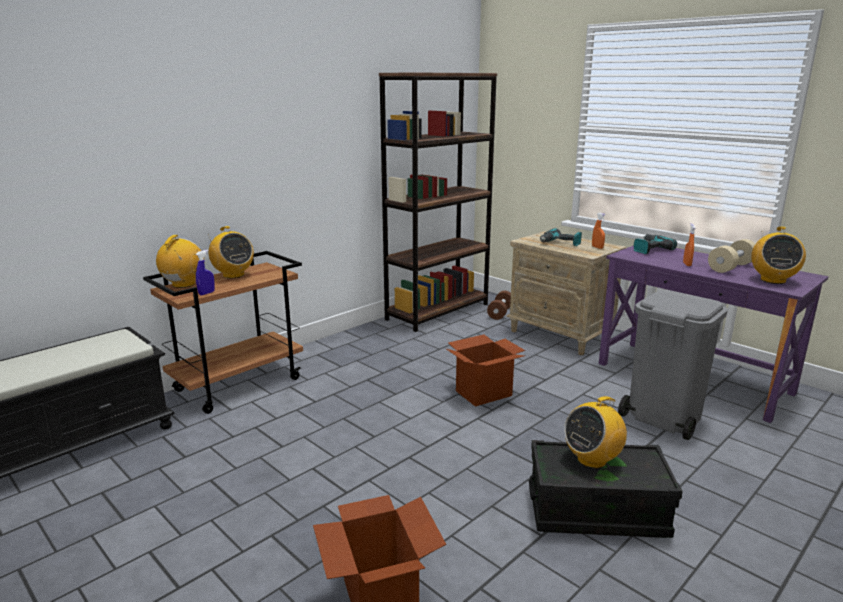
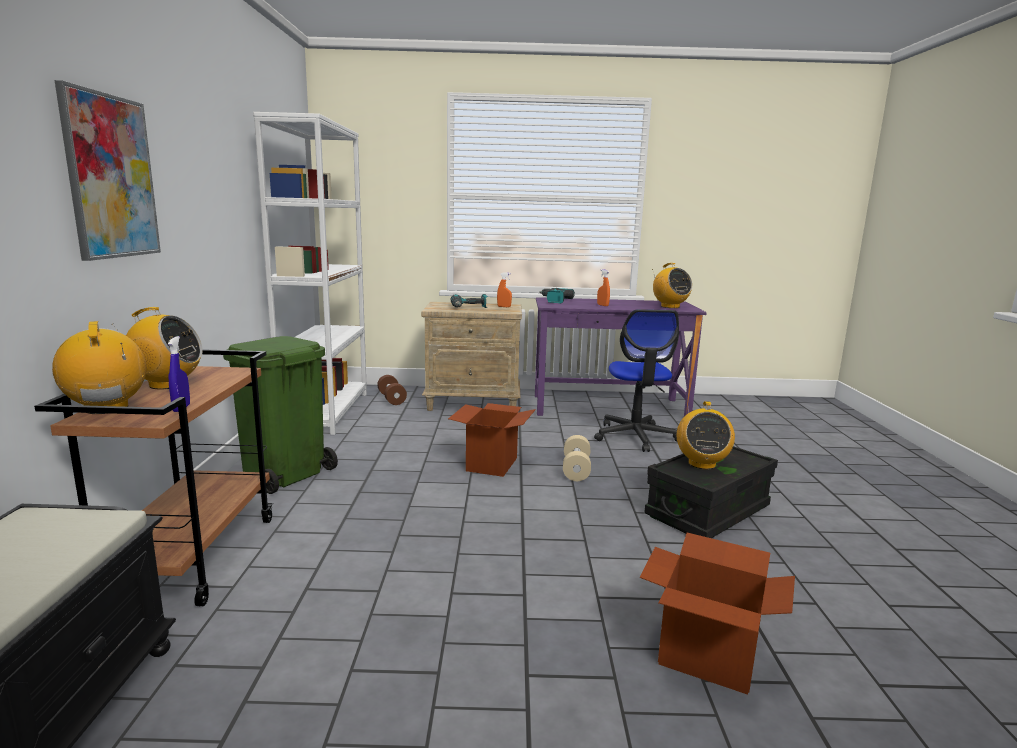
camera: 45 degrees left, 5 degrees down
(219, 144) = (111, 177): none -> picture
(346, 351) = (284, 474): none -> green trash can
(438, 311) = (326, 412): brown bookcase -> white bookcase
(662, 417) = (635, 436): grey trash can -> office chair
(731, 267) = (630, 303): beige dumbbell -> beige dumbbell (576, 469)

